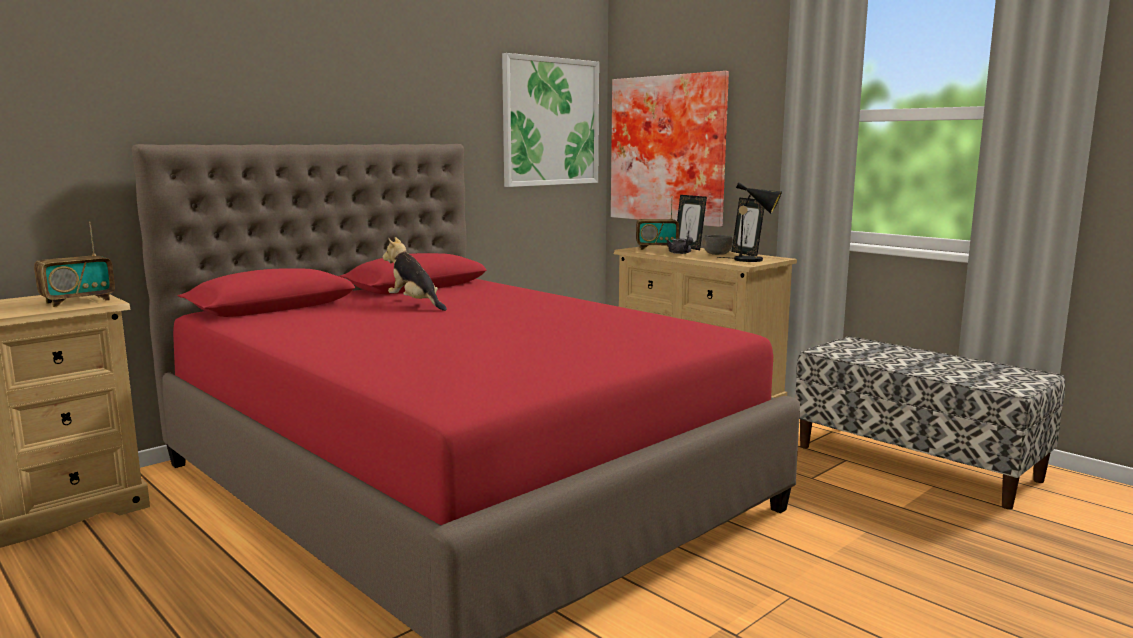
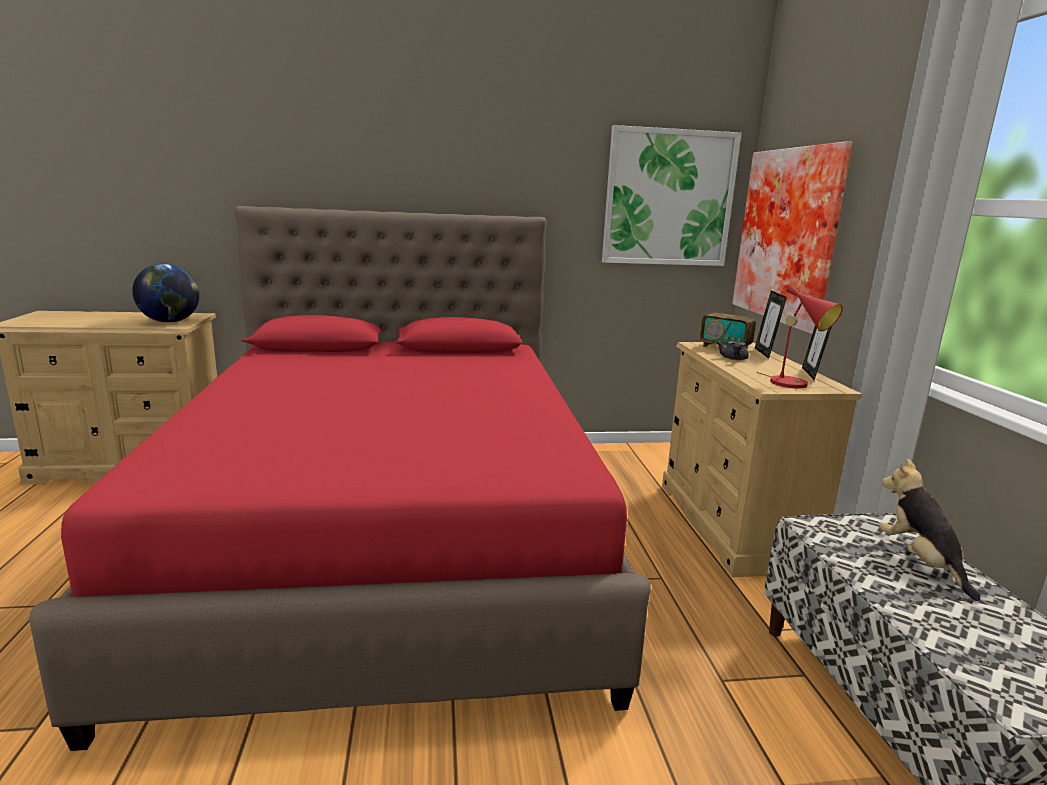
camera: 35 degrees right, 5 degrees up
(78, 301) = (170, 322): radio -> globe
(415, 304) = (407, 366): plush toy -> plush toy (920, 562)
(716, 254) = (774, 367): grey bowl -> none
(753, 260) = (794, 384): black table lamp -> red table lamp

